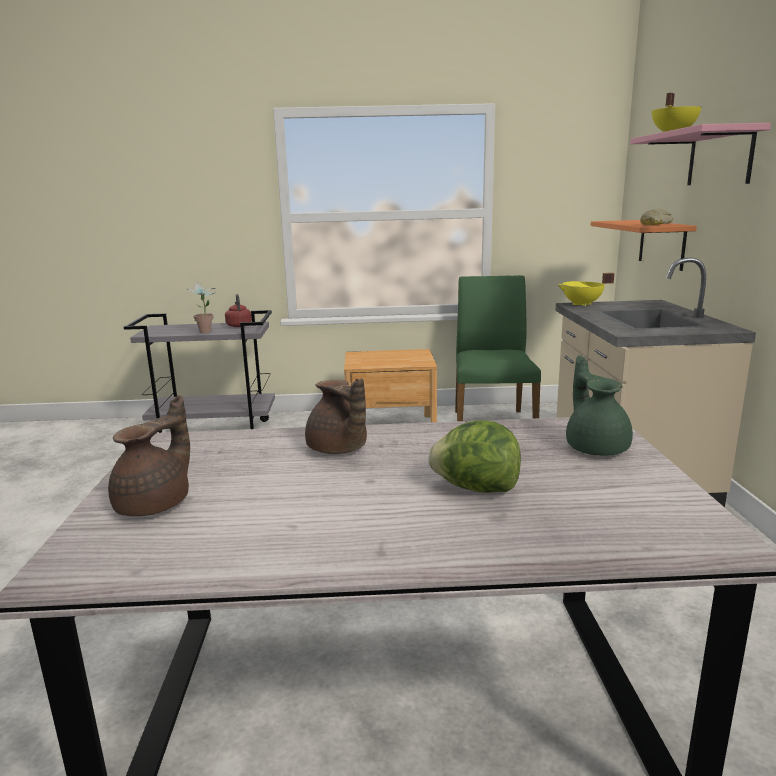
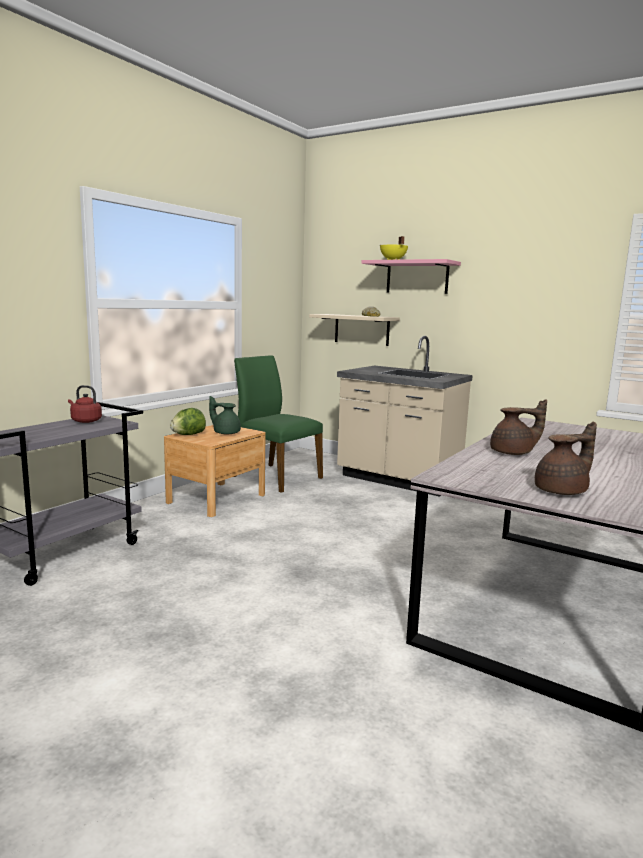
camera: 55 degrees left, 5 degrees down
(156, 504) = (563, 491): brown teapot -> brown teapot turned 90 degrees clockwise
(206, 332) = (80, 431): potted plant -> none
(475, 488) = (595, 448): lettuce -> lettuce (188, 435)
(582, 304) = (355, 370): yellow cooking pot -> none
(596, 447) = (561, 427): green teapot -> green teapot (226, 433)
(662, 244) = (361, 329): orange shelf -> beige shelf

